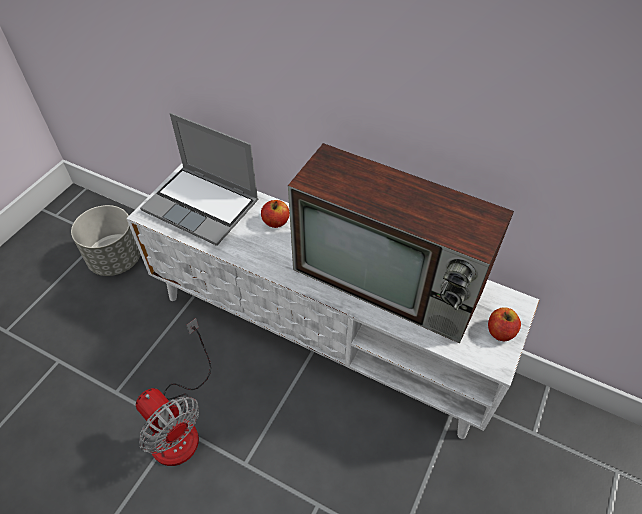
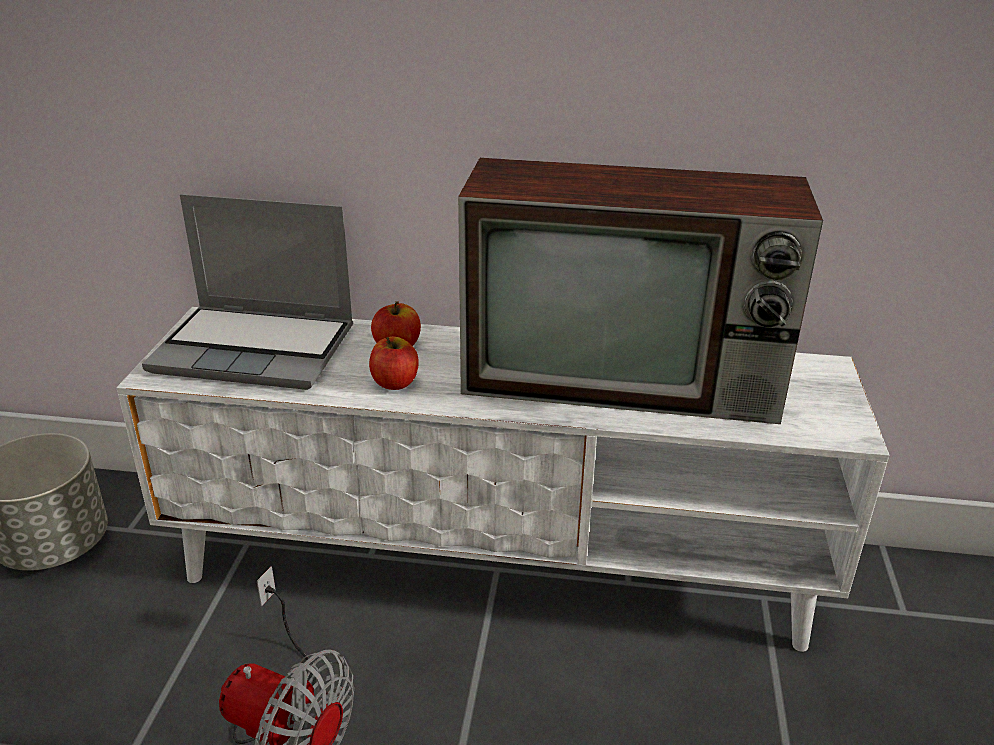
camera: 20 degrees left, 20 degrees down
(500, 332) = (827, 400): apple -> apple (395, 383)

